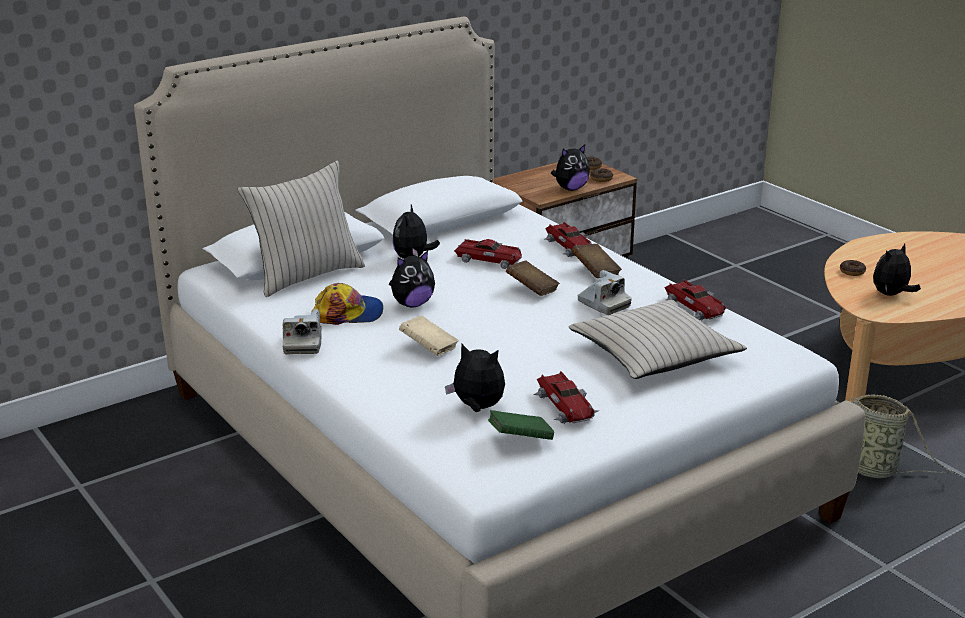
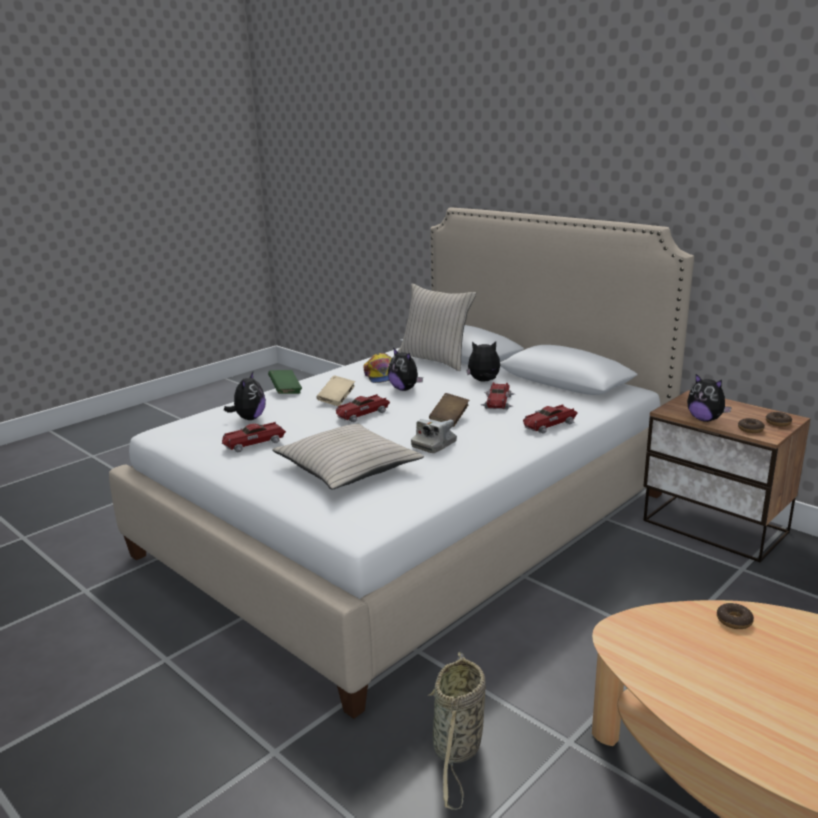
camera: 80 degrees right, 5 degrees down
(303, 344) = (335, 372): camera -> none
(520, 439) = (208, 434): green book -> green book (285, 390)
(595, 272) = (500, 437): brown book -> none
(695, 307) = (447, 480): toy car -> toy car (362, 414)
(891, 295) = (684, 651): plush toy -> none

